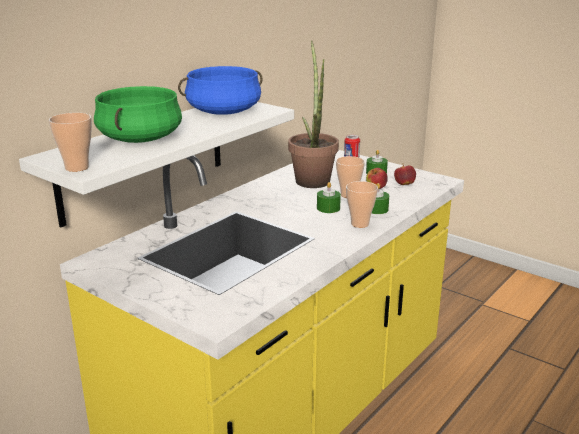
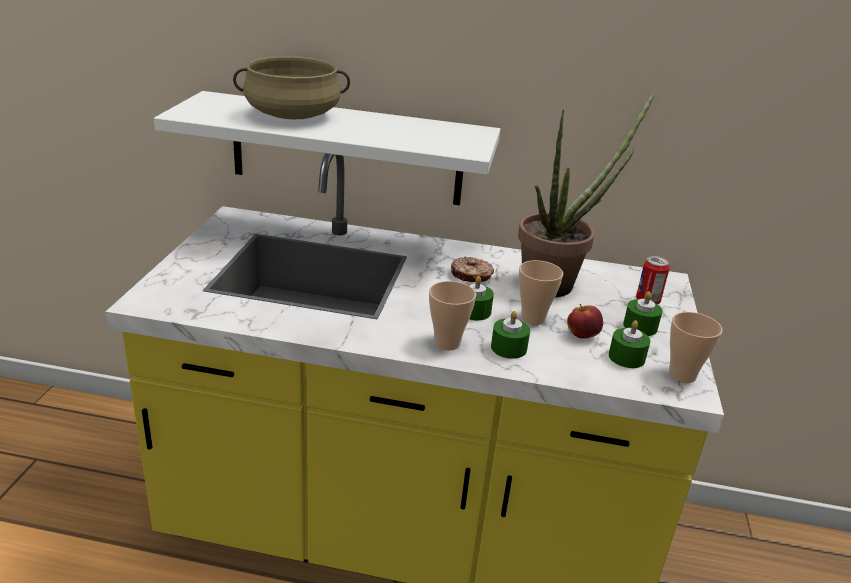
camera: 60 degrees right, 5 degrees up
(77, 167) = (189, 109): cup -> cup (682, 375)
(141, 139) = (292, 116): green cooking pot -> beige cooking pot
(224, 112) = (428, 132): blue cooking pot -> none
(282, 198) = (471, 276): none -> donut
(404, 184) = (626, 357): apple -> green candle

